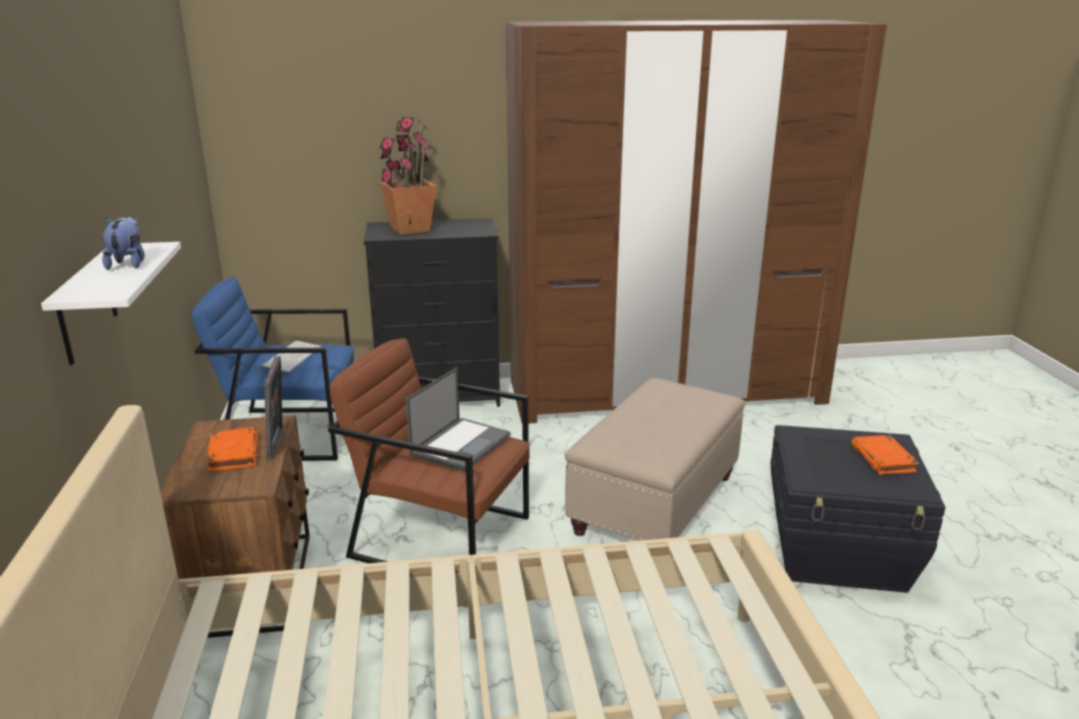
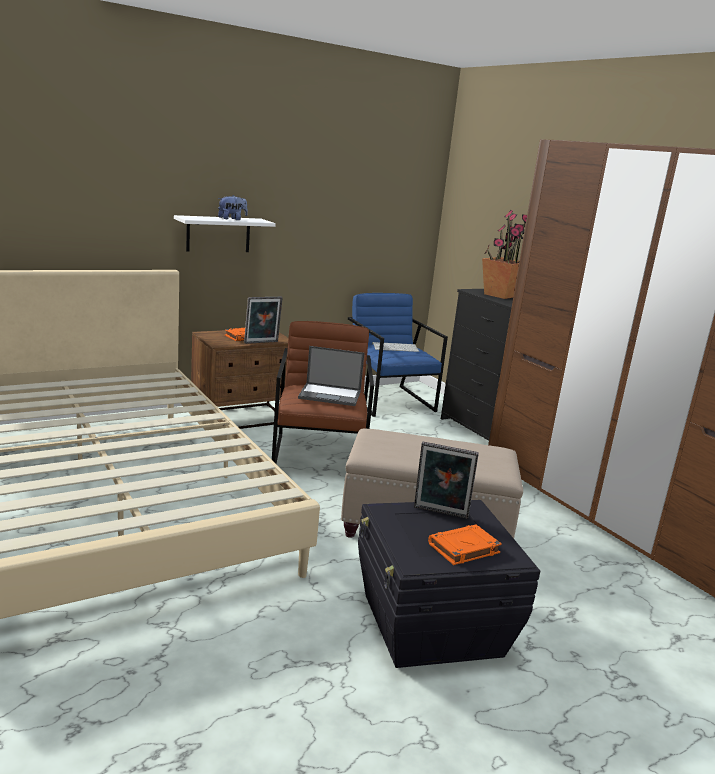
camera: 65 degrees right, 5 degrees down
(812, 453) = (440, 513): none -> picture frame

